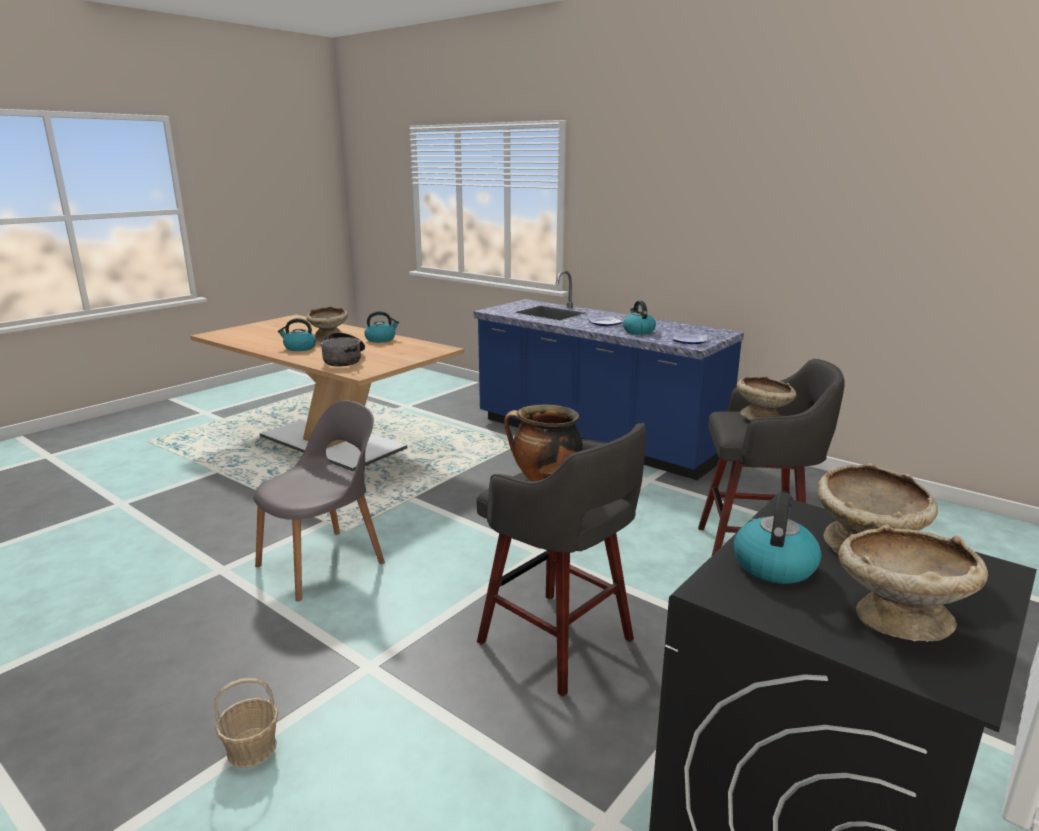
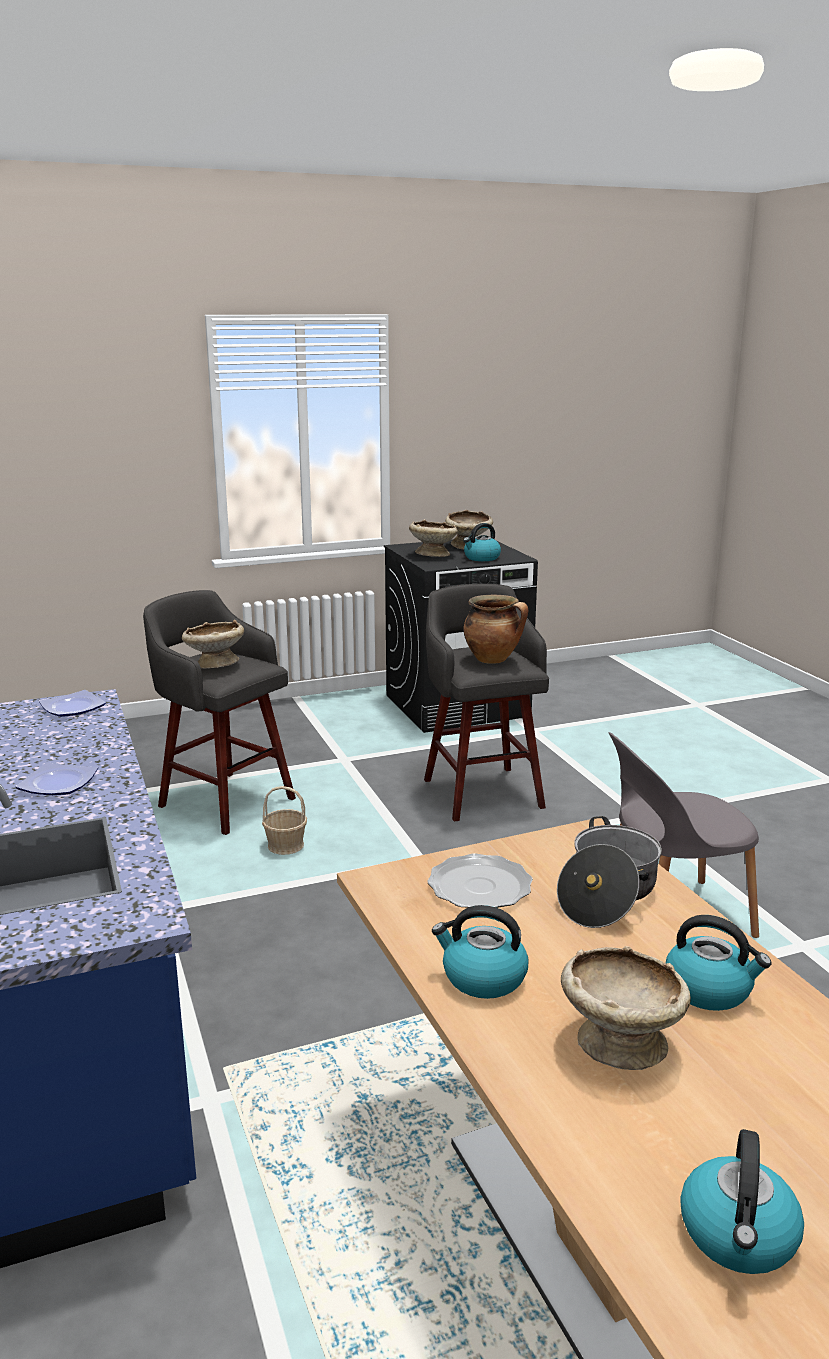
camera: 150 degrees left, 0 degrees up
(252, 749) = (730, 796): basket -> basket (285, 845)
(401, 353) = (479, 886): none -> plate
(638, 331) = (72, 746): kettle -> kettle (738, 1236)

